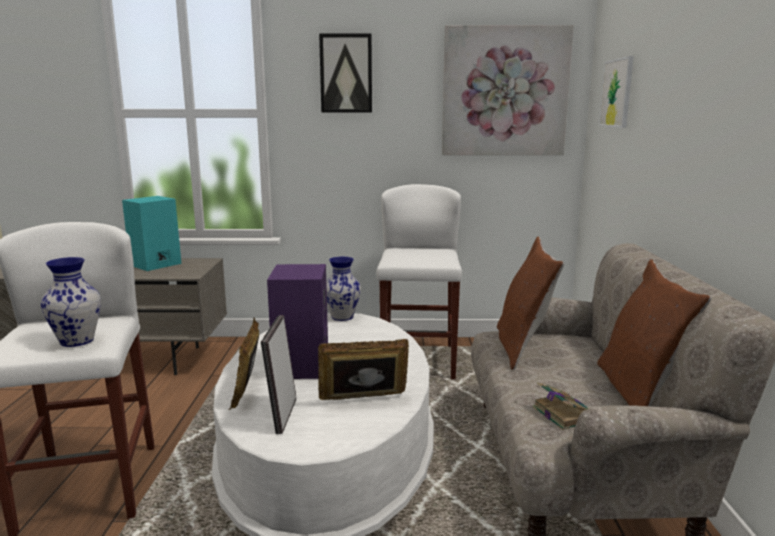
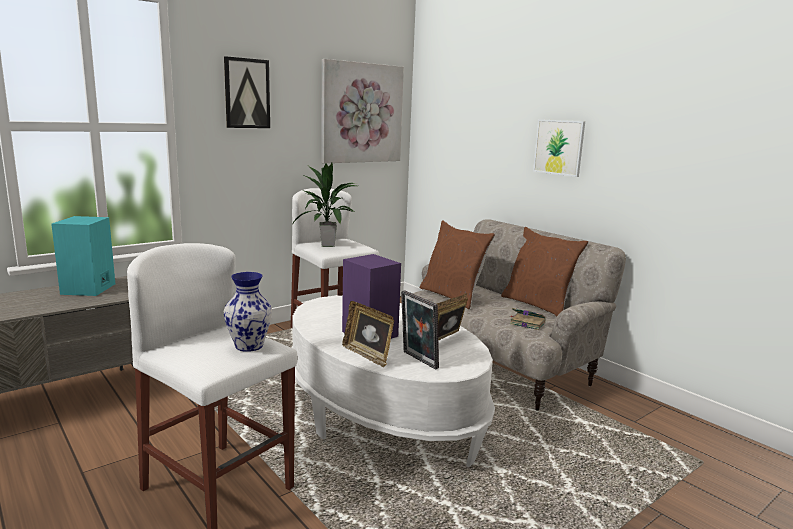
camera: 40 degrees left, 0 degrees up
(342, 317) = (328, 300): vase -> none
(408, 253) = (328, 245): none -> potted plant
(617, 93) = (450, 119): picture -> picture (559, 147)

